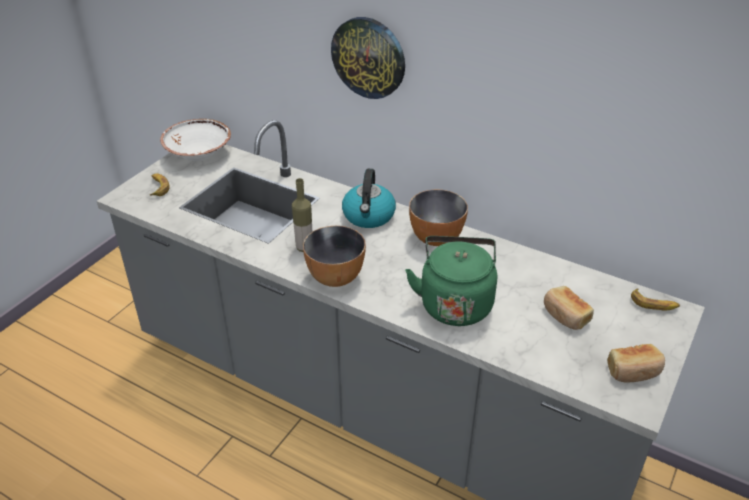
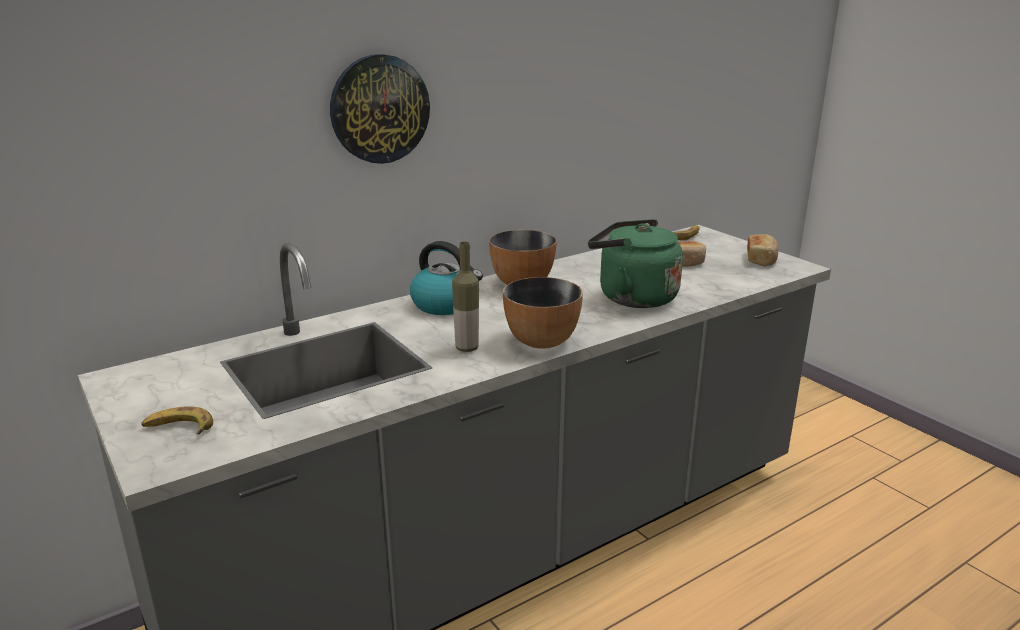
camera: 65 degrees left, 15 degrees down
(198, 154) = (139, 381): white bowl -> none

